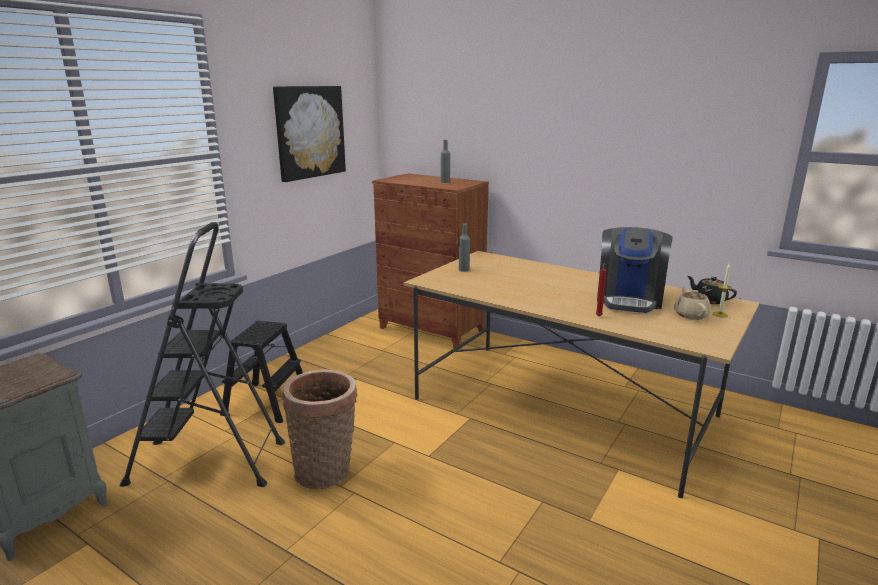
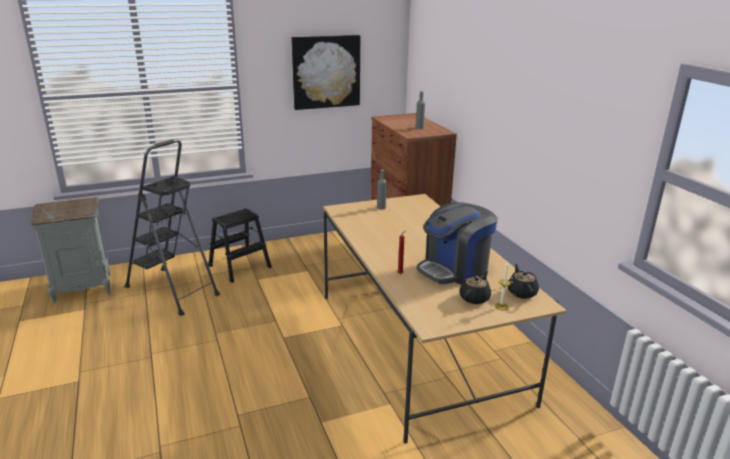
camera: 35 degrees right, 5 degrees up
(326, 471) = (219, 321): basket -> none
(690, 315) = (475, 298): beige teapot -> black teapot

